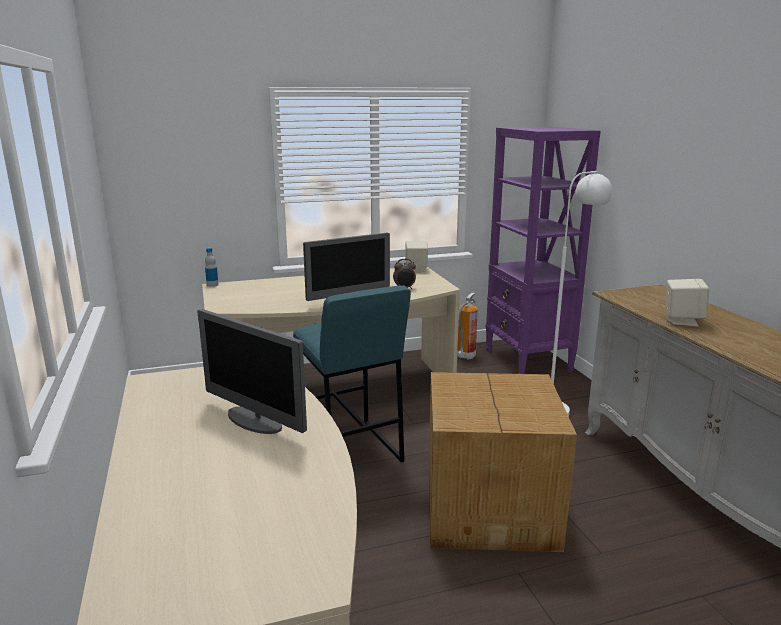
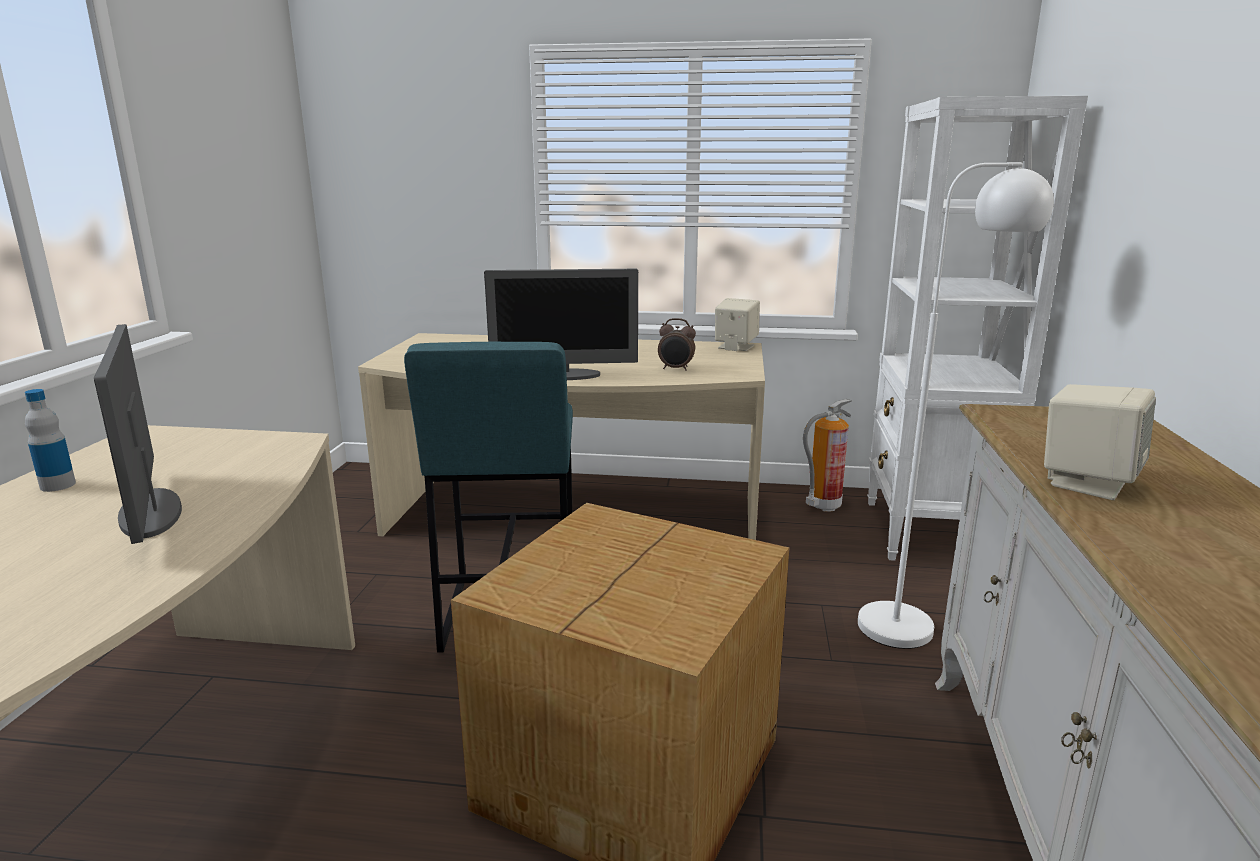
camera: 25 degrees right, 0 degrees up
(212, 285) = (427, 335): bottle -> bottle (58, 485)
(528, 361) = (929, 533): purple bookcase -> white bookcase

